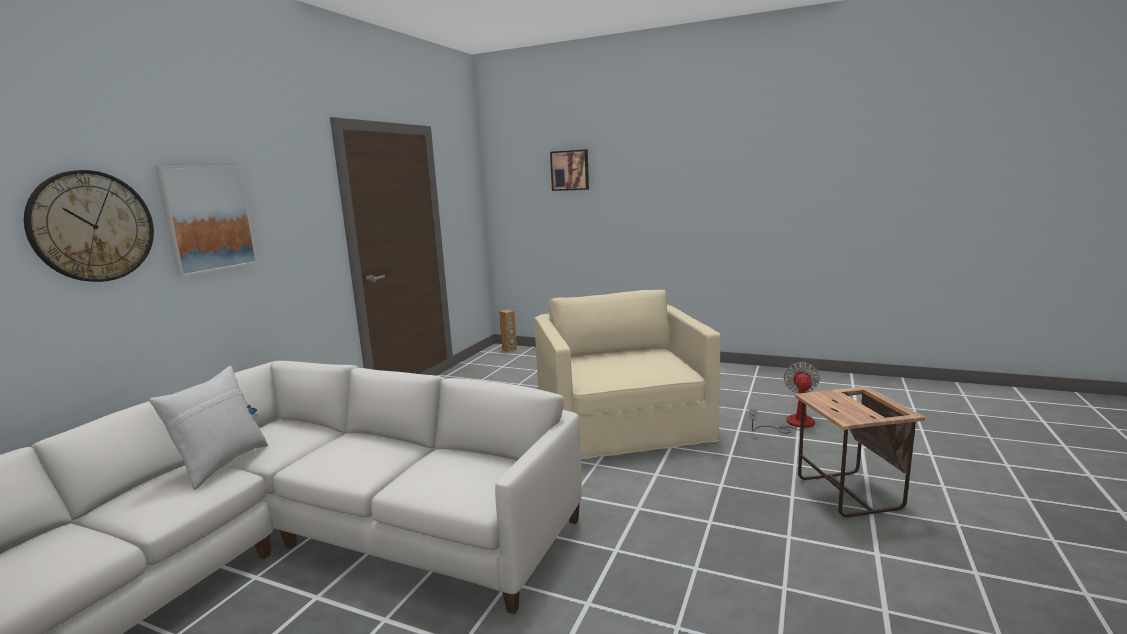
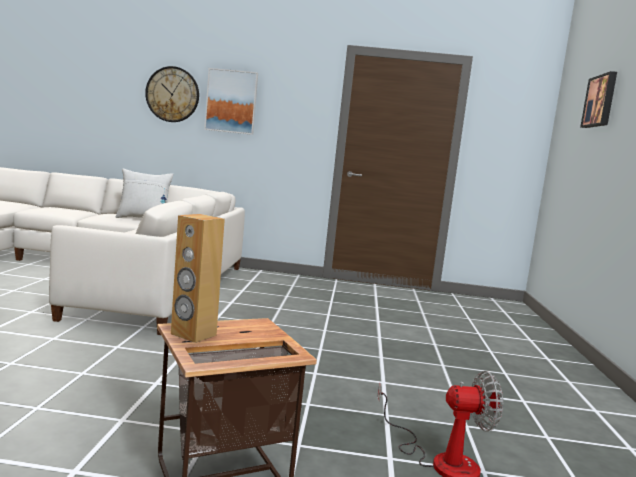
camera: 70 degrees right, 5 degrees down
(509, 349) = (512, 307): brown speaker -> brown speaker (193, 335)
(621, 421) = (364, 352): beige armchair -> none

